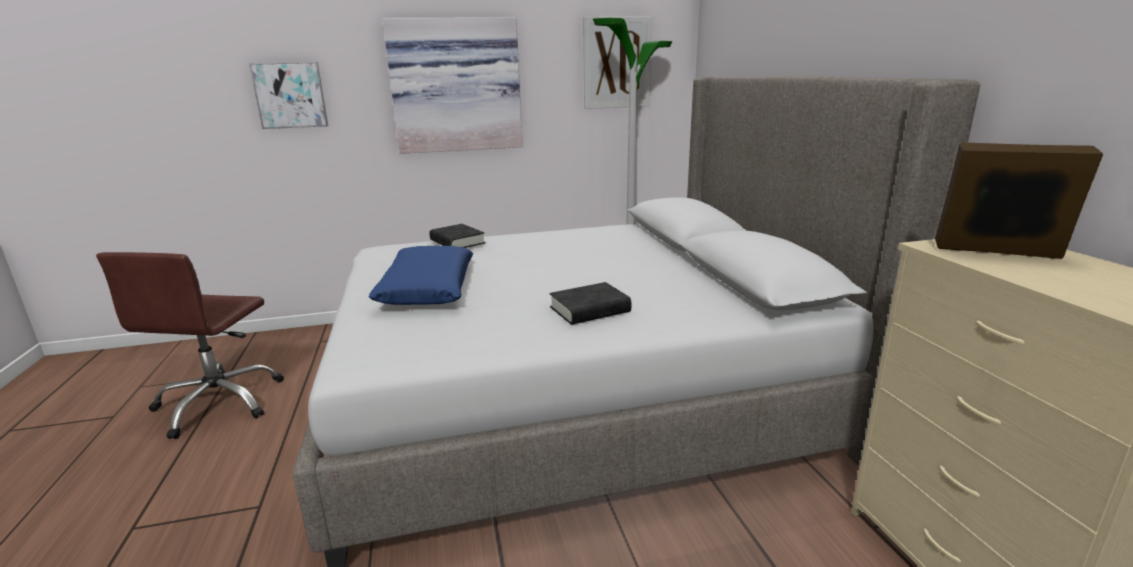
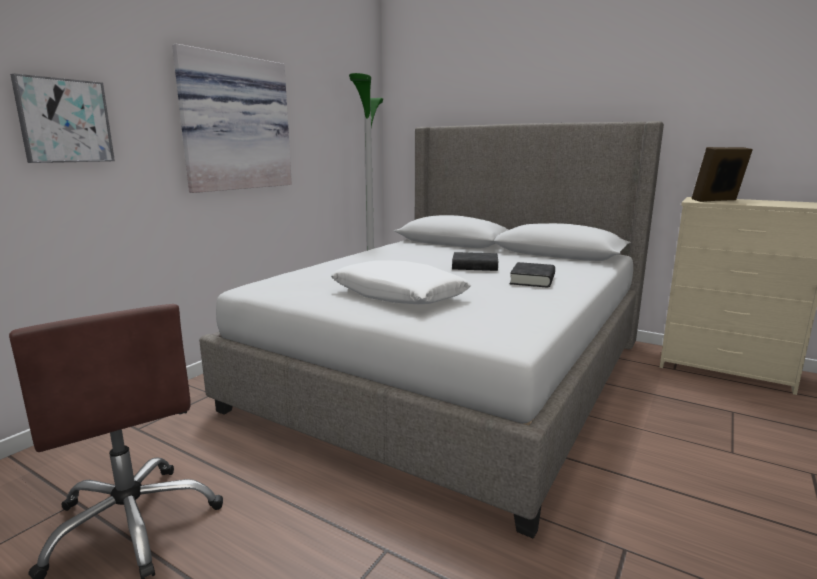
camera: 45 degrees left, 5 degrees down
(427, 288) = (398, 296): blue pillow -> white pillow
(457, 242) = (320, 268): black book -> black book (475, 266)
(617, 63) = (343, 114): picture -> none

